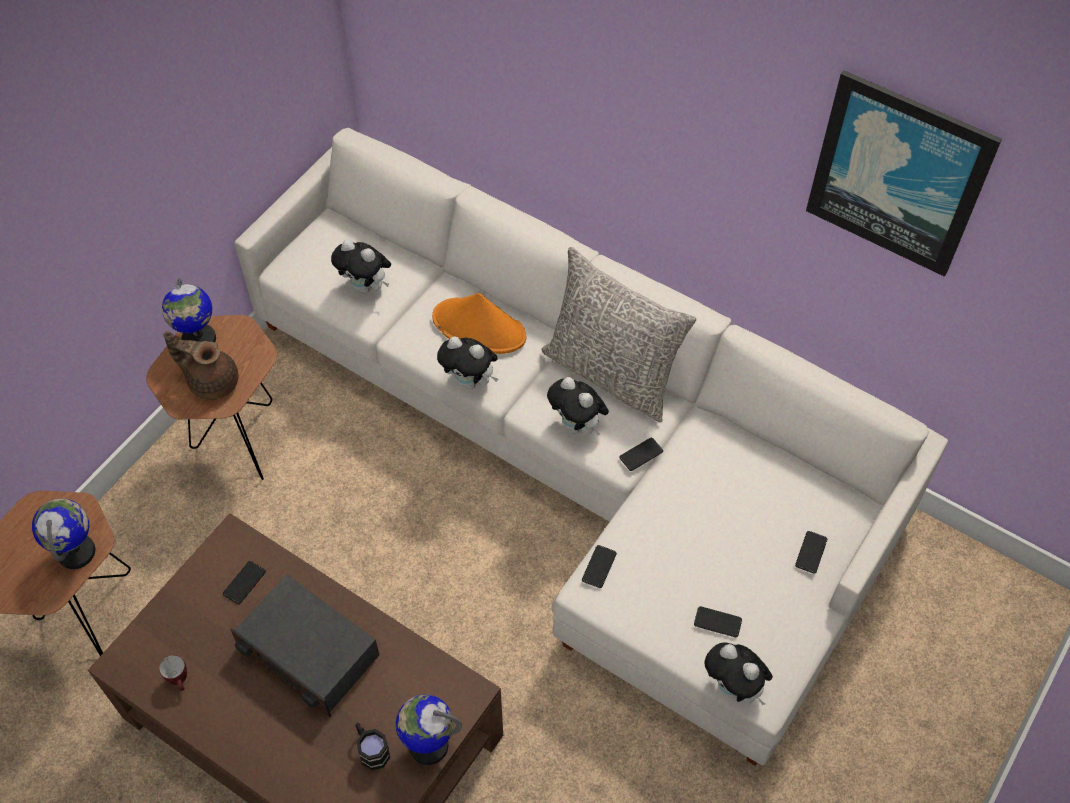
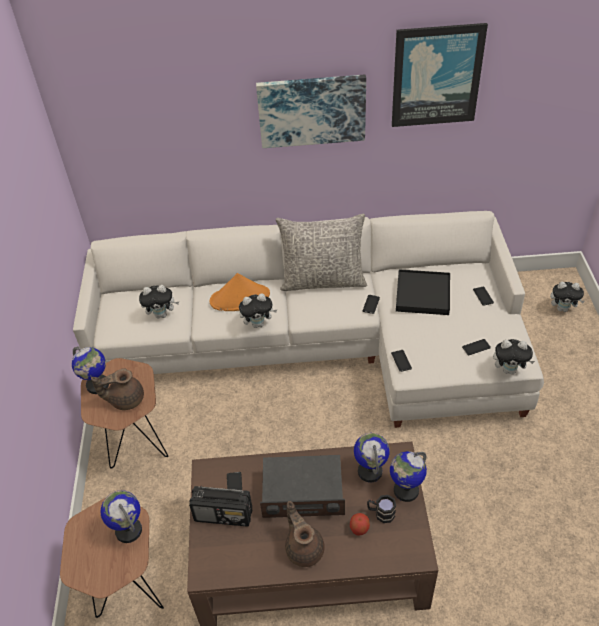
camera: 35 degrees left, 10 degrees down
(180, 681) = (247, 557): mug -> none
(201, 610) = (224, 515): none -> radio
(247, 721) = (304, 548): none -> brown teapot
(328, 748) = (359, 529): none -> apple
(411, 687) = (370, 471): none -> globe
(577, 426) = (330, 310): plush toy -> plush toy (563, 308)
(689, 117) = (311, 110): none -> picture
(725, 489) = (422, 294): none -> black tray

